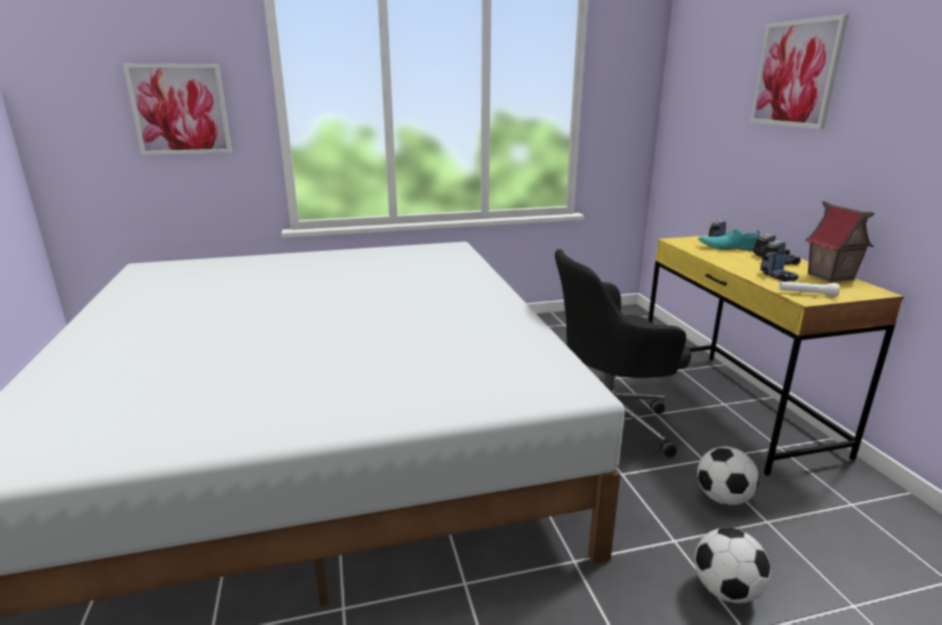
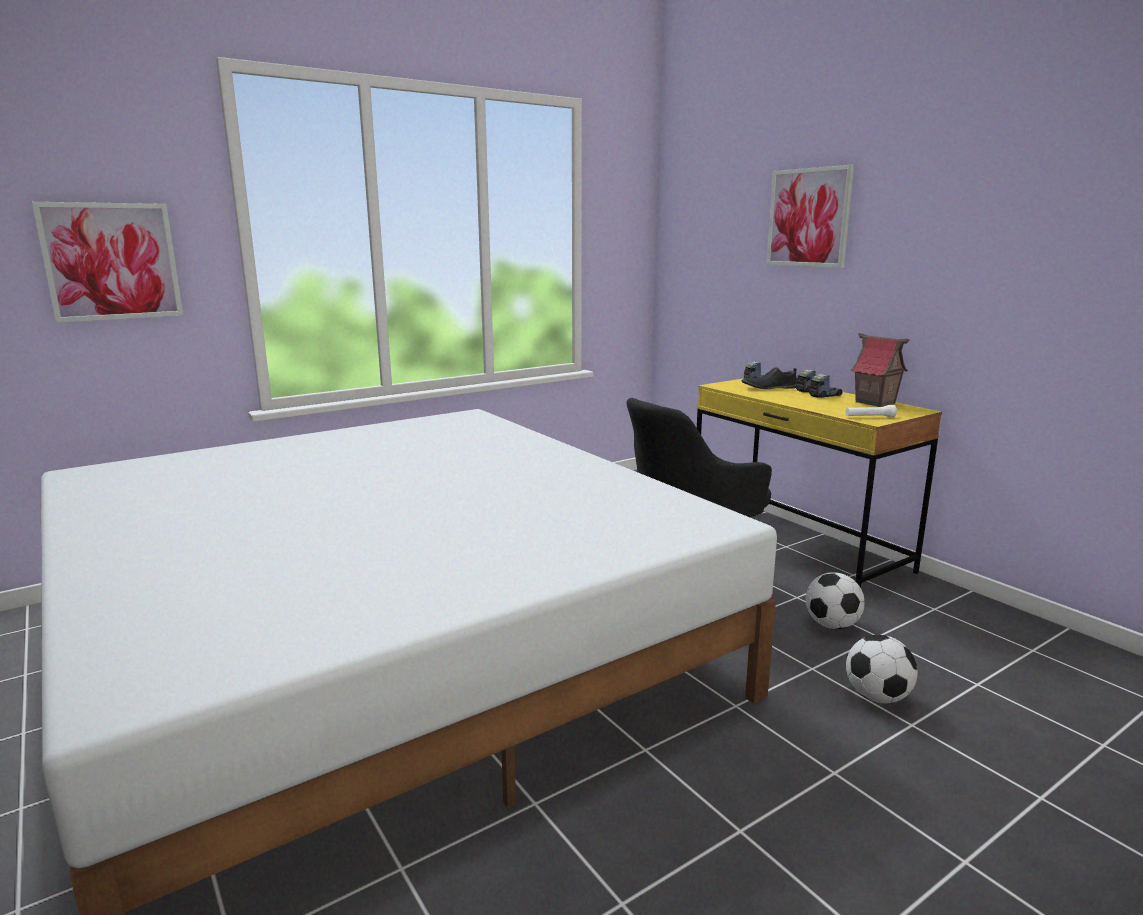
camera: 20 degrees left, 5 degrees down
(727, 248) = (769, 387): turquoise shoe -> black shoe
(778, 276) = (834, 406): toy truck -> none

